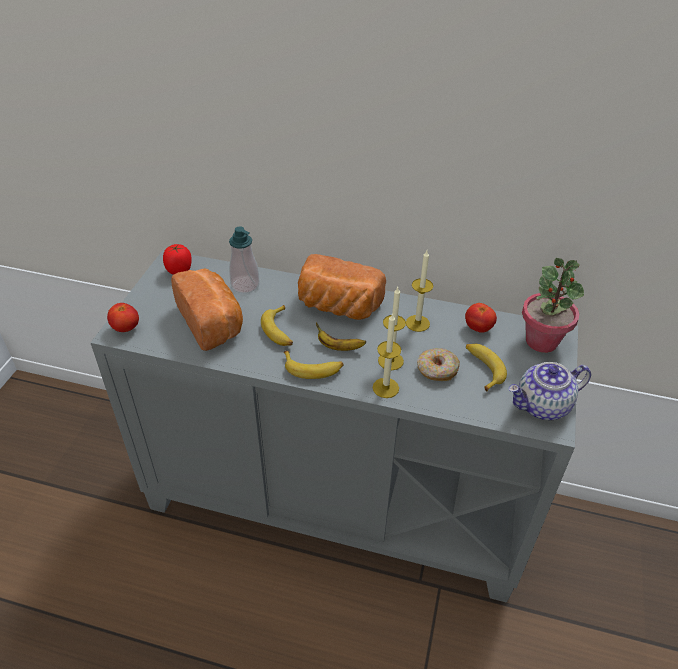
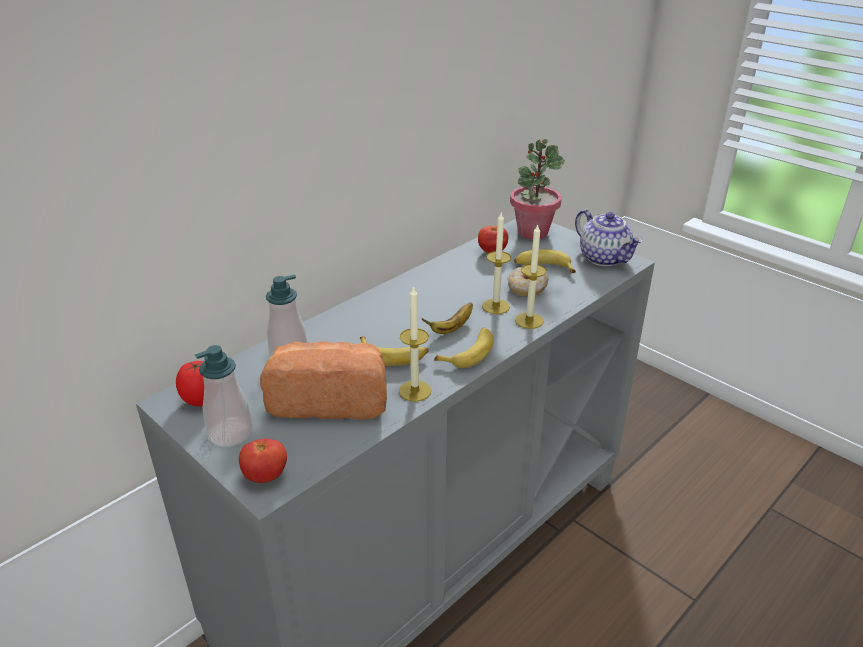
camera: 60 degrees left, 10 degrees down
(155, 297) = (230, 433): none -> soap dispenser
(337, 307) = (391, 310): bread -> none
(417, 323) = (458, 277): candle -> candle (415, 391)
(542, 406) = (604, 258): teapot -> teapot turned 45 degrees counterclockwise

